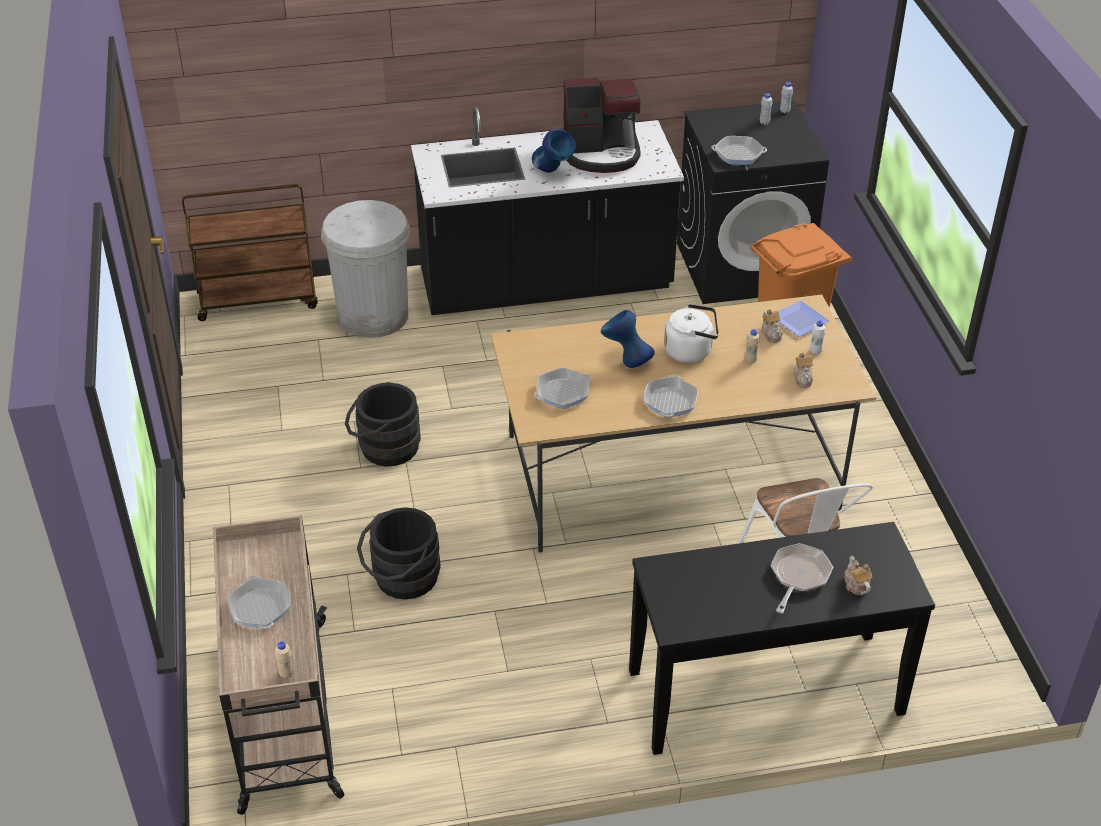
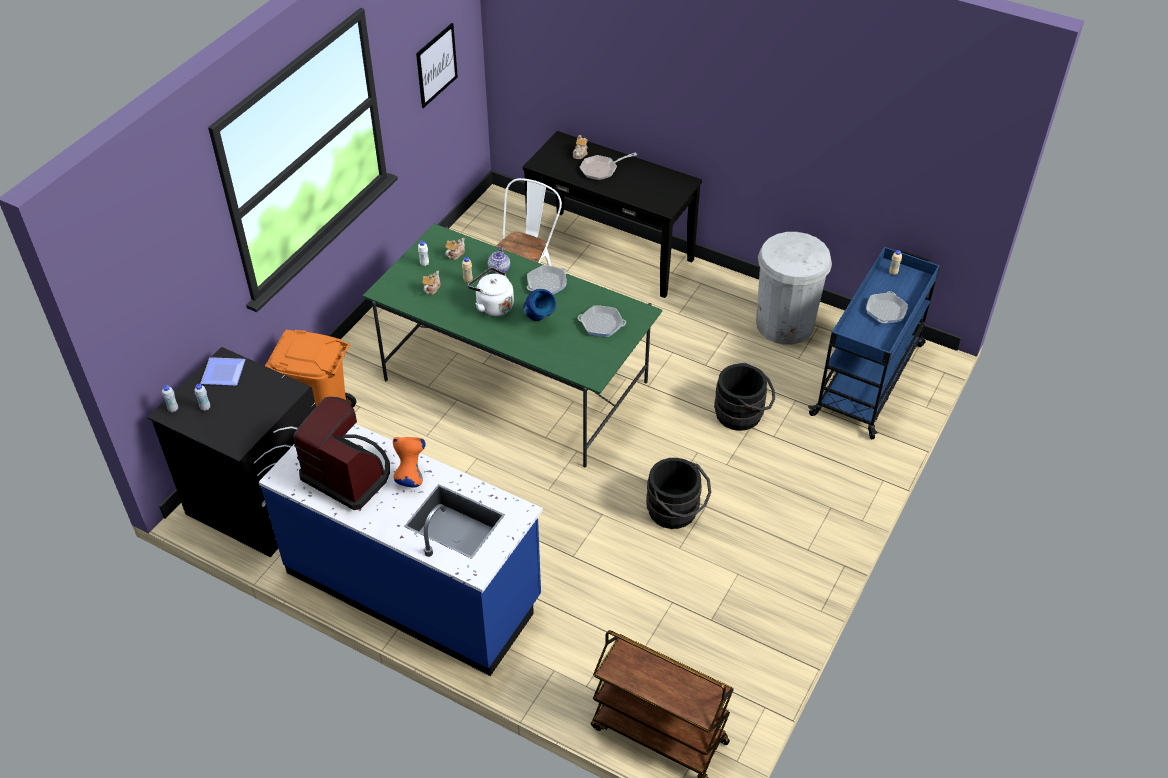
camera: 140 degrees left, 5 degrees up
(284, 715) = (869, 378): beige cart -> blue cart
(373, 316) = (578, 645): white trash can -> white trash can (785, 324)
(545, 283) = (414, 586): black counter -> blue counter
(553, 173) = (410, 476): blue vase -> orange vase
(671, 472) = (515, 381): beige dining table -> green dining table
(737, 388) = (499, 269): none -> teapot
(738, 154) = (271, 390): frying pan -> none
(799, 319) = (401, 287): plate -> plate (222, 374)
(1053, 377) = (436, 65): none -> picture

